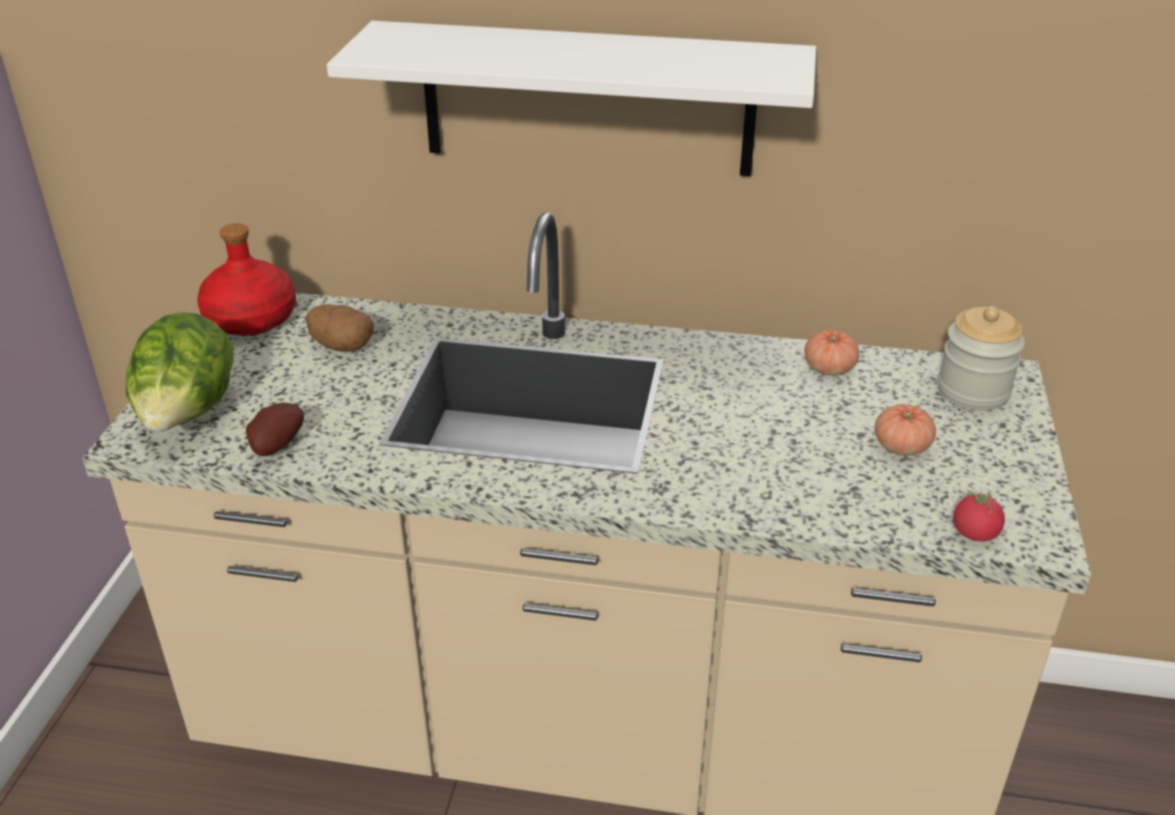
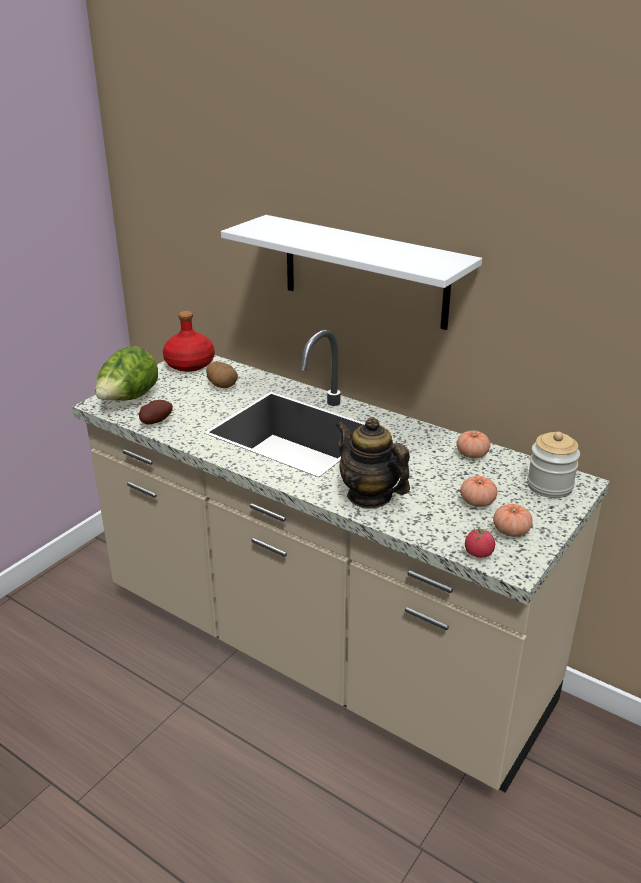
camera: 25 degrees right, 5 degrees down
(743, 484) = (369, 496): none -> teapot
(985, 481) = (511, 531): none -> tomato

